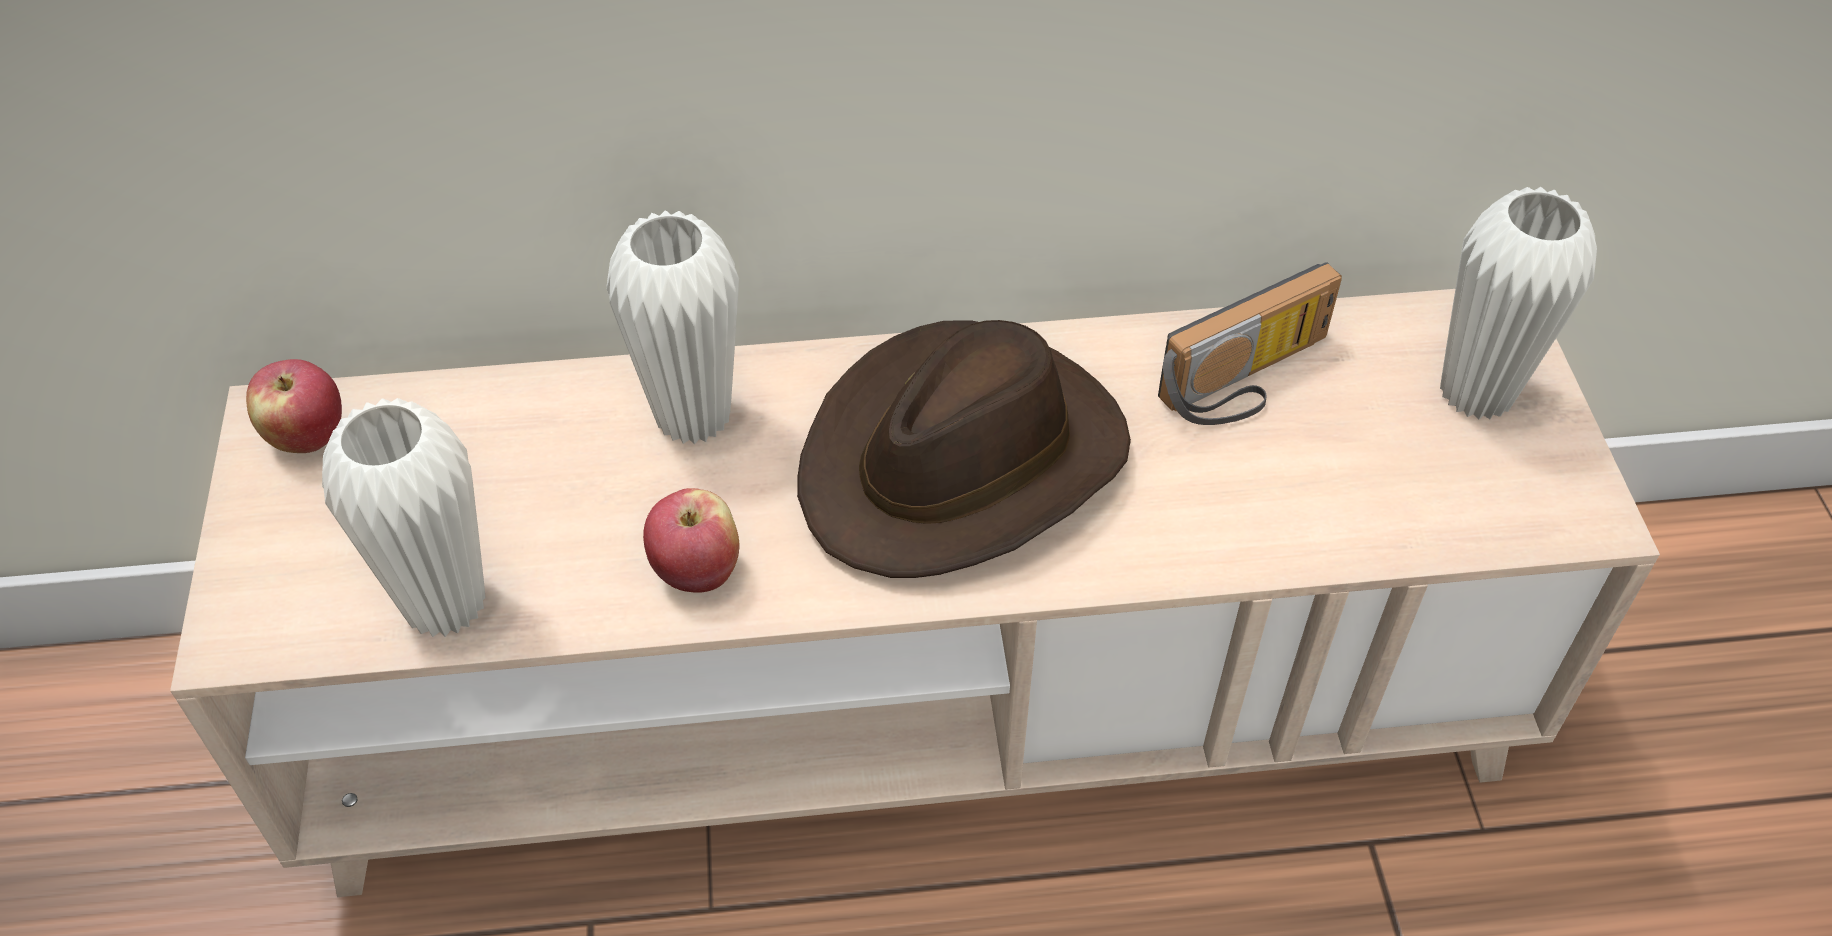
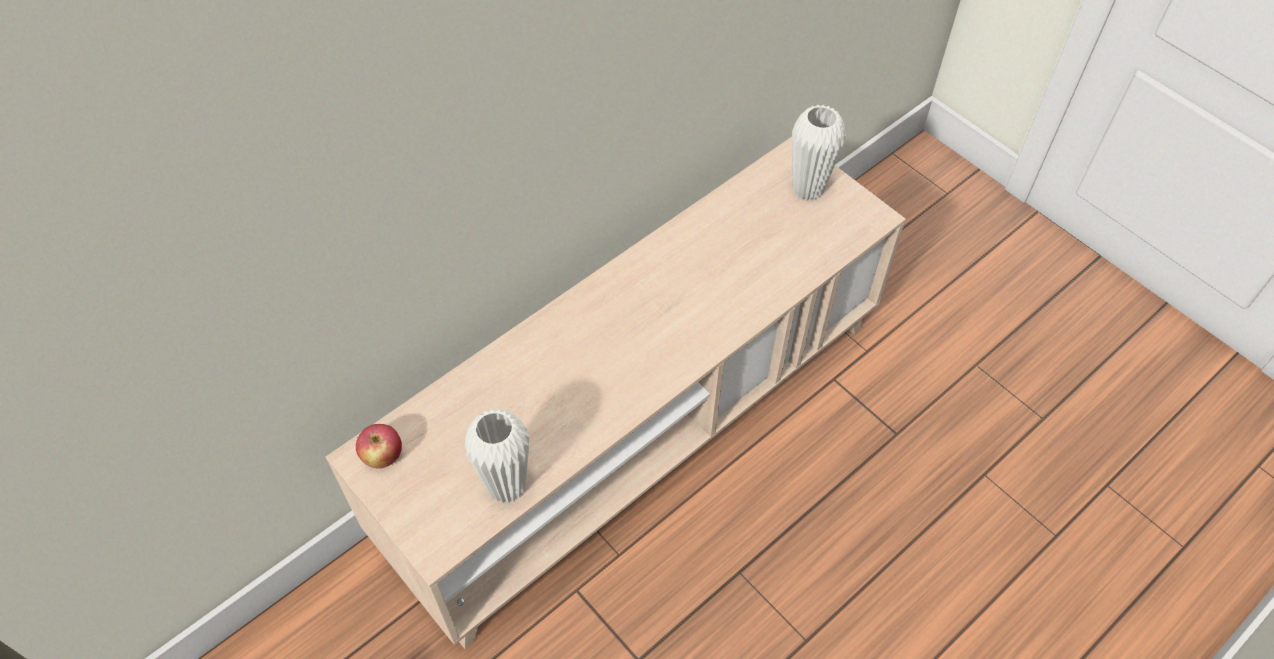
camera: 35 degrees left, 5 degrees up
(693, 416) = (535, 357): white vase -> none
(697, 571) = (592, 416): apple -> none
(963, 461) = (652, 316): brown hat -> none
(1249, 382) = (729, 228): radio -> none

